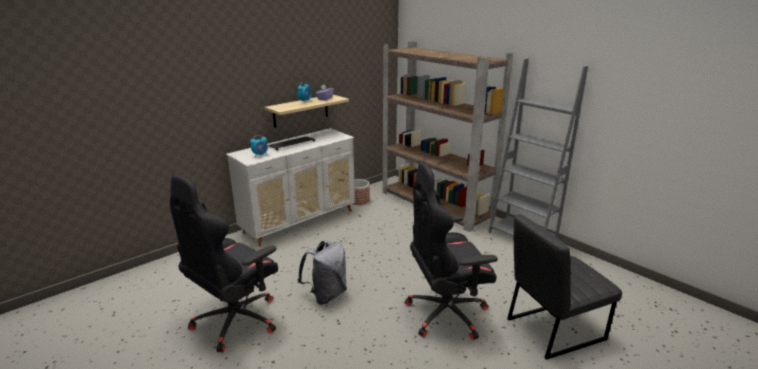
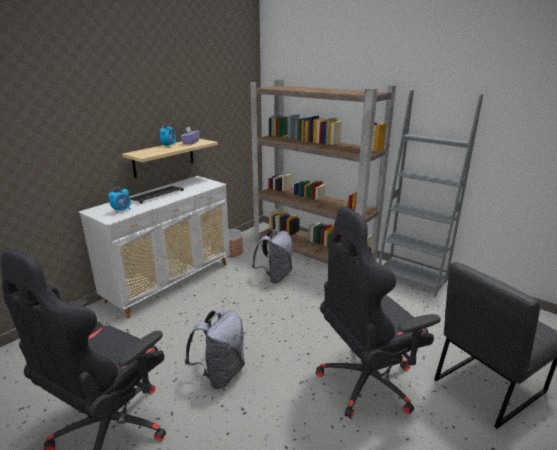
camera: 10 degrees left, 0 degrees up
(393, 225) = (275, 276): none -> grey backpack

